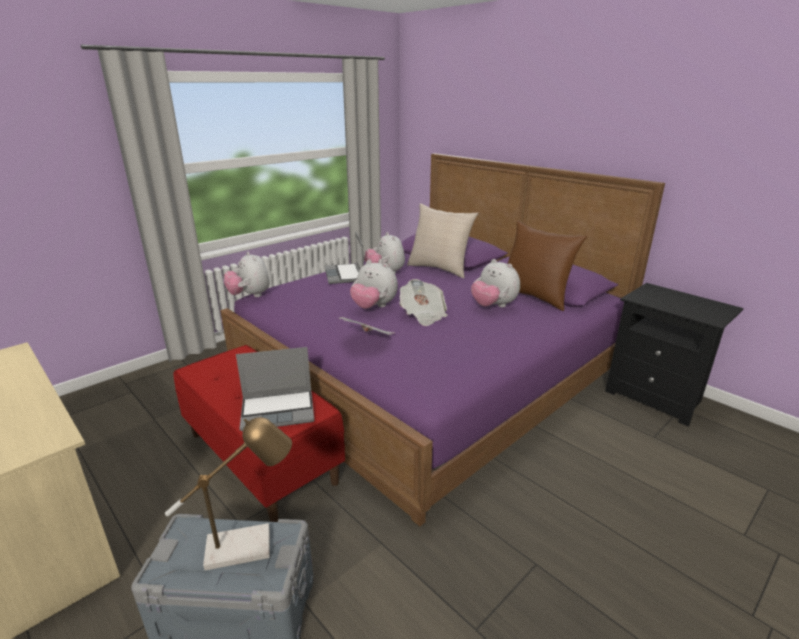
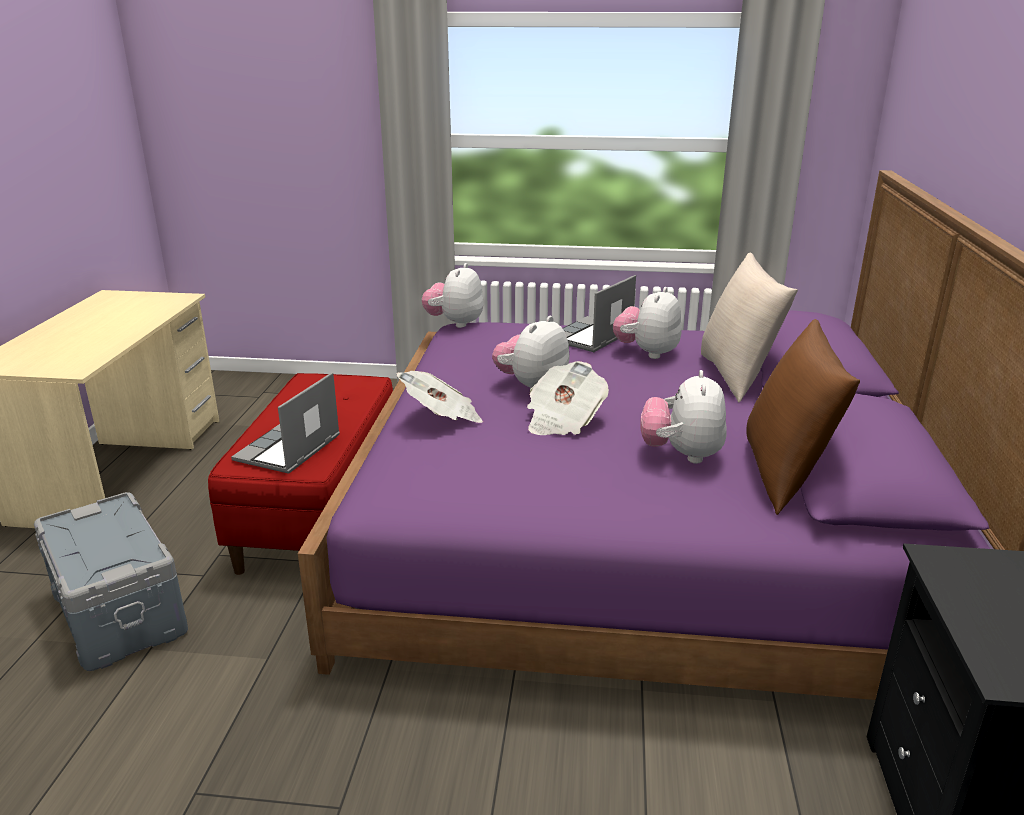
camera: 50 degrees right, 0 degrees up
(248, 545) = (118, 547): table lamp -> none
(279, 410) = (288, 449): laptop -> laptop turned 75 degrees clockwise
(374, 307) = (532, 386): plush toy -> plush toy turned 45 degrees clockwise

